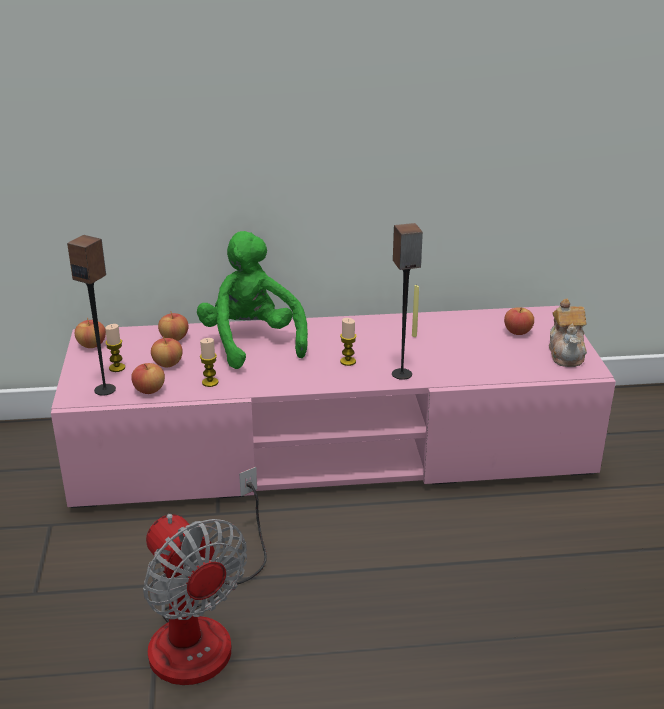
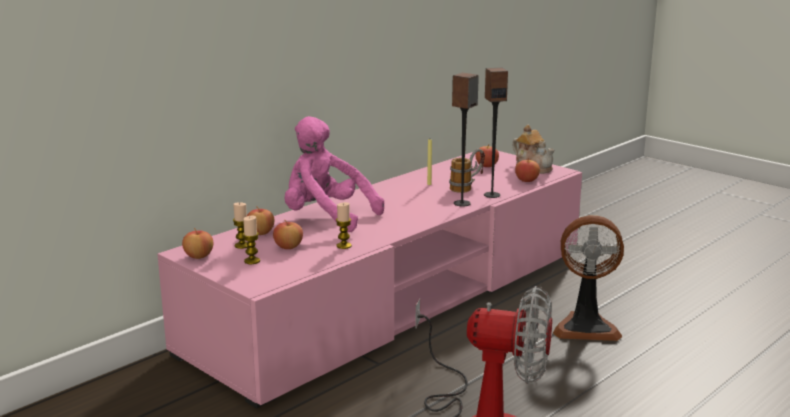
camera: 40 degrees left, 10 degrees down
(105, 389) = (271, 274): speaker -> speaker (491, 195)
(149, 390) = (307, 264): apple -> apple (526, 180)
(252, 342) = (326, 218): green plush toy -> pink plush toy
(348, 361) = (415, 208): candle -> candle (242, 245)
(446, 354) = (467, 187): none -> mug
(466, 575) = (586, 327): none -> fan

